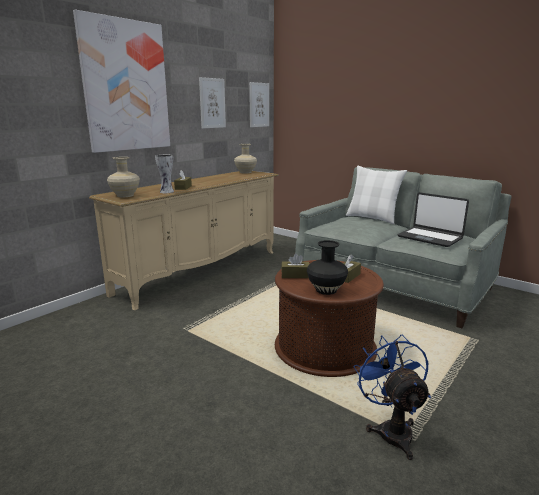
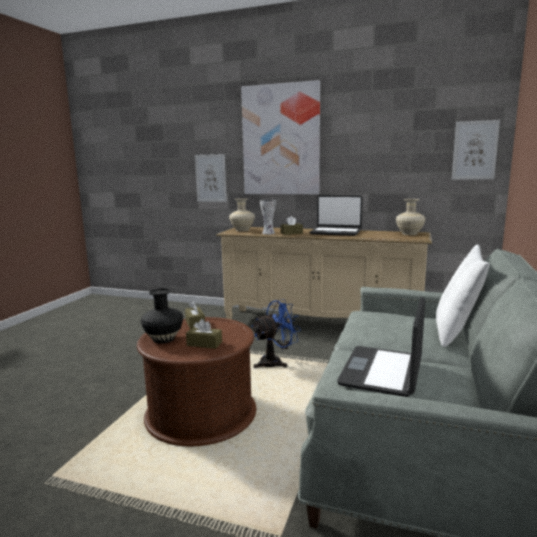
camera: 70 degrees right, 5 degrees down
(205, 180) = (336, 232): none -> laptop
(212, 103) = (385, 151): picture -> picture (211, 178)
(391, 429) = (63, 467): blue fan -> blue fan (275, 362)

